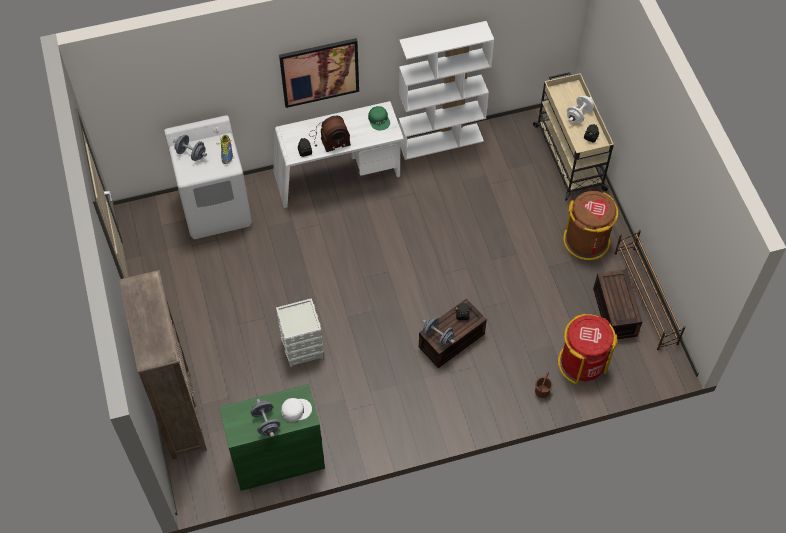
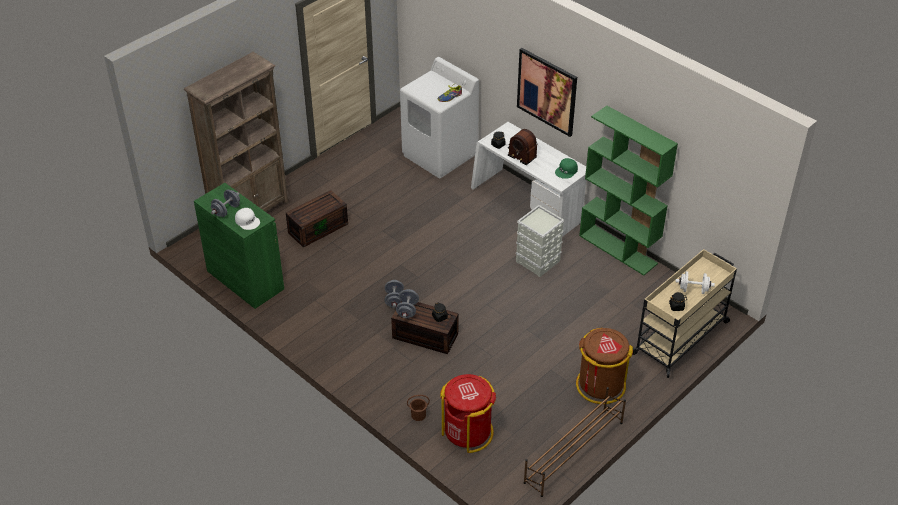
camera: 60 degrees right, 15 degrees down
(191, 153) = (433, 82): grey dumbbell -> grey dumbbell (394, 300)
(302, 347) = (353, 251): grey storage box -> grey storage box (538, 261)
(441, 141) = (618, 249): white bookcase -> green bookcase
(613, 311) = (540, 434): brown storage box -> brown storage box (318, 227)

